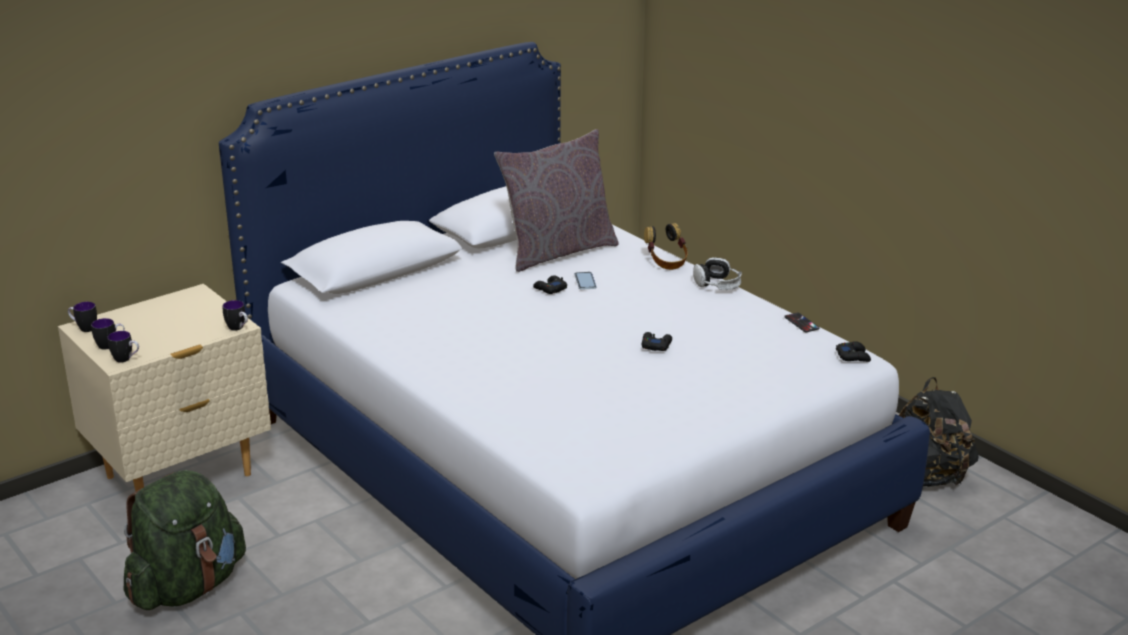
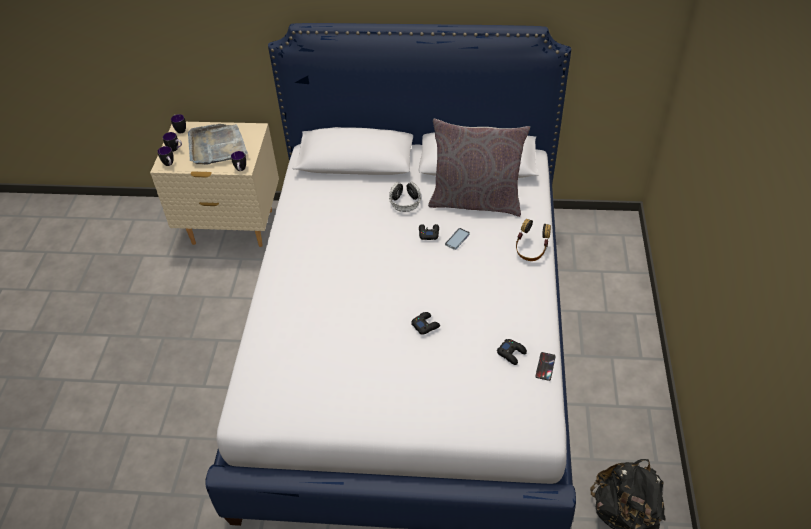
camera: 45 degrees right, 20 degrees up
(168, 323) = (217, 146): none -> grey tray
(187, 587) = (161, 304): green backpack -> none
(717, 284) = (537, 292): headphones -> headphones (405, 202)
(853, 356) = (537, 423): black game controller -> black game controller (511, 353)

